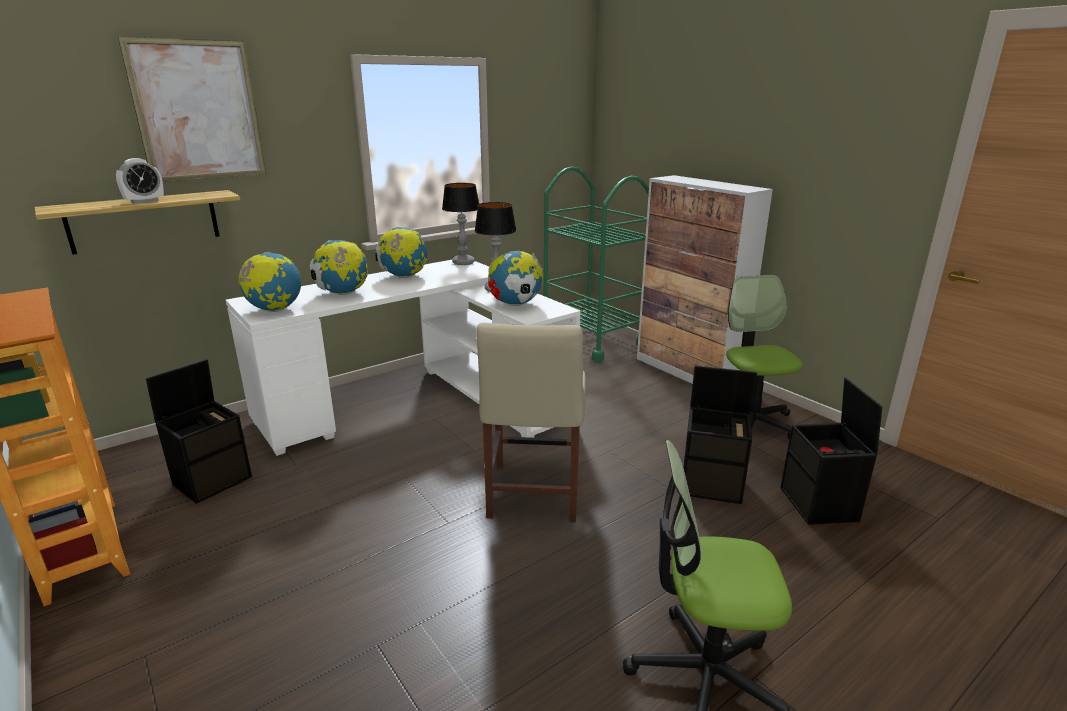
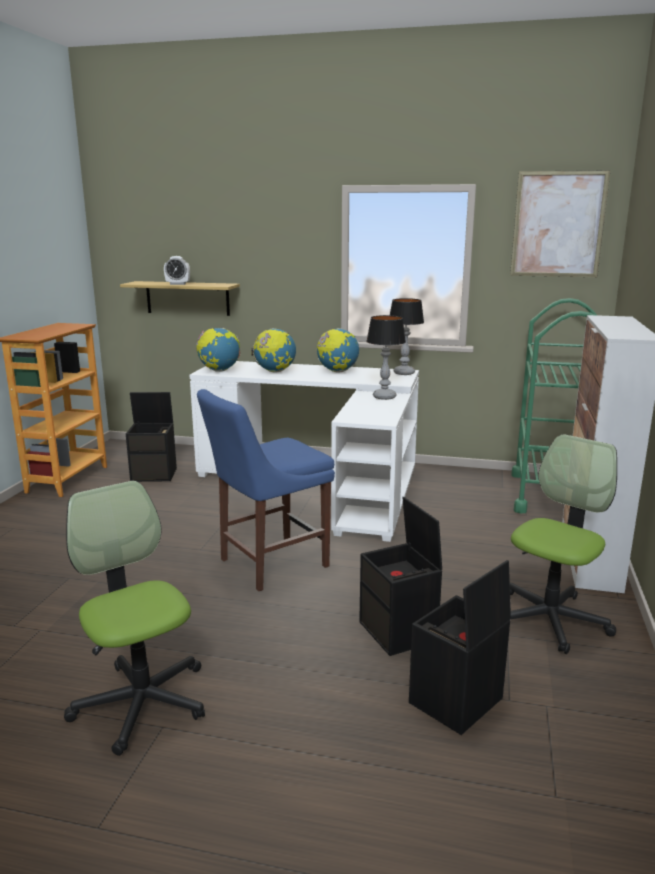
camera: 50 degrees right, 5 degrees down
(198, 111) = (228, 227): picture -> picture (558, 224)
(515, 305) = (364, 409): globe -> none
(532, 495) = (269, 564): beige chair -> blue chair

